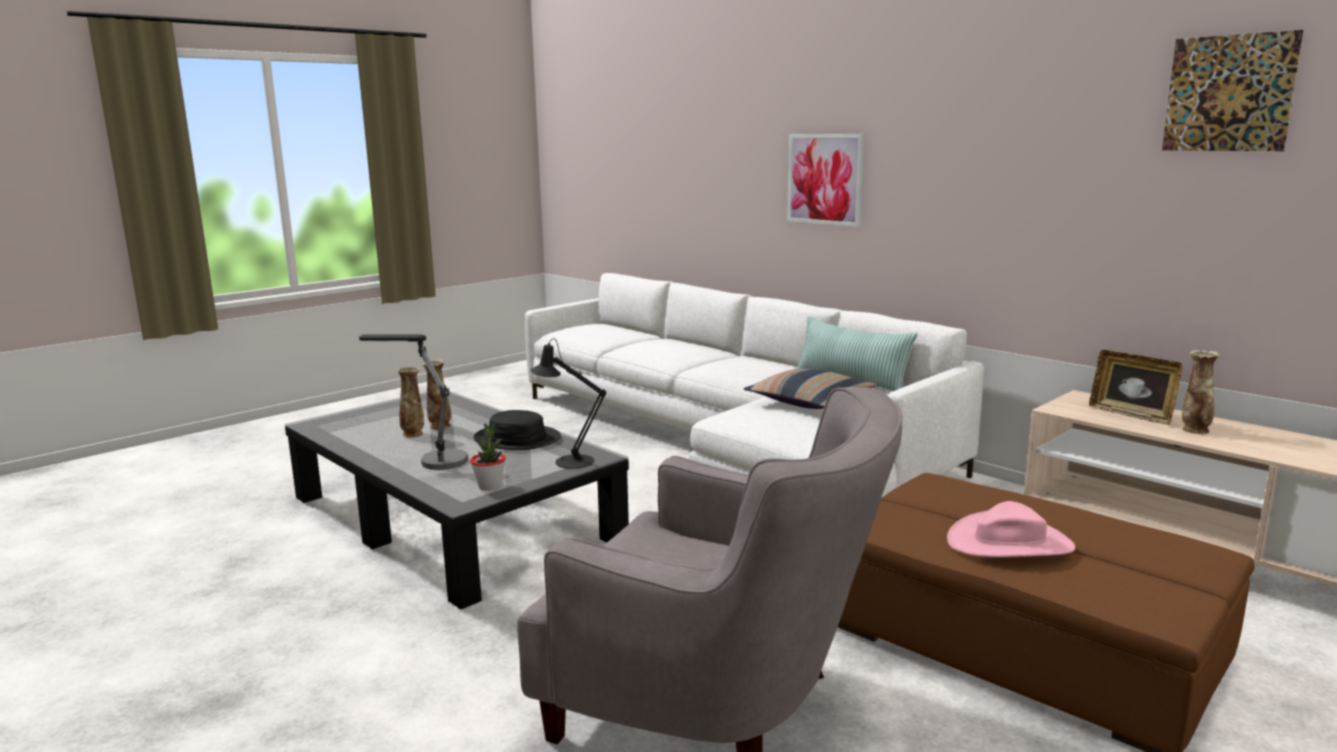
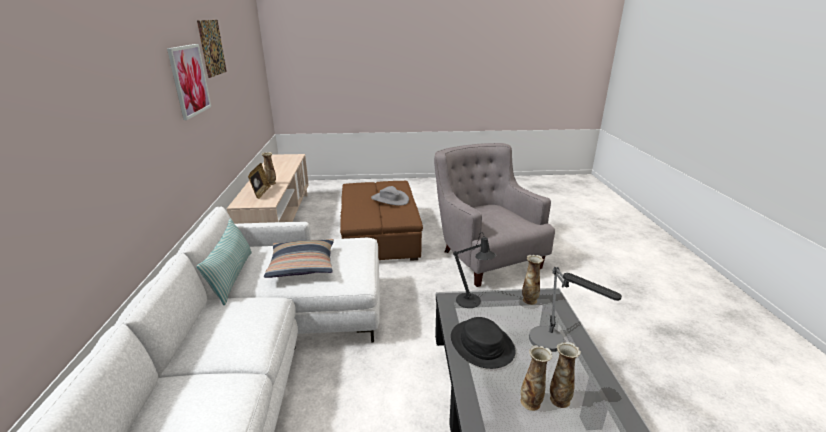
camera: 140 degrees left, 10 degrees up
(490, 487) = (529, 300): potted plant -> vase
(825, 179) = (84, 162): picture -> picture (189, 80)
(1009, 543) = (390, 199): pink hat -> grey hat

